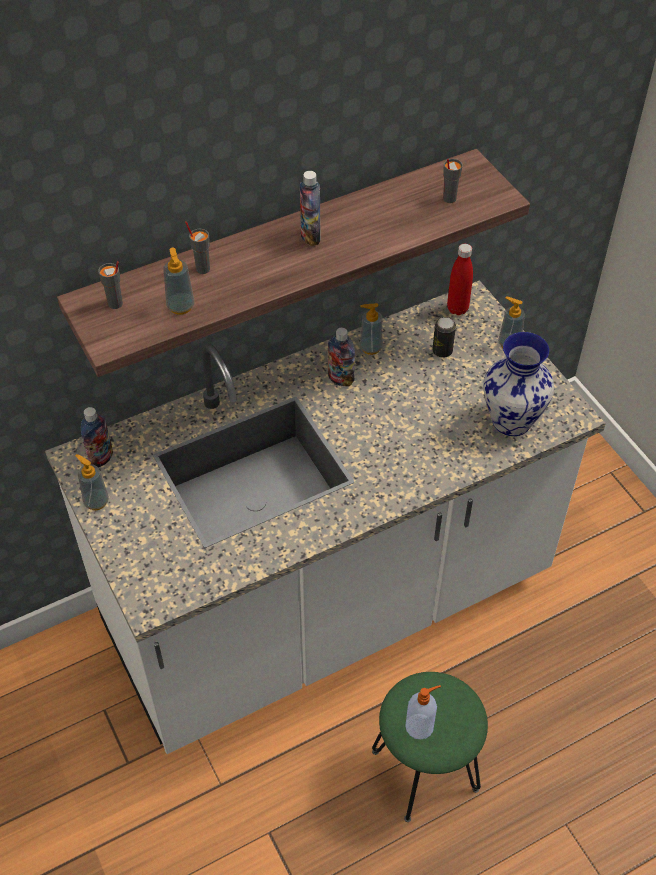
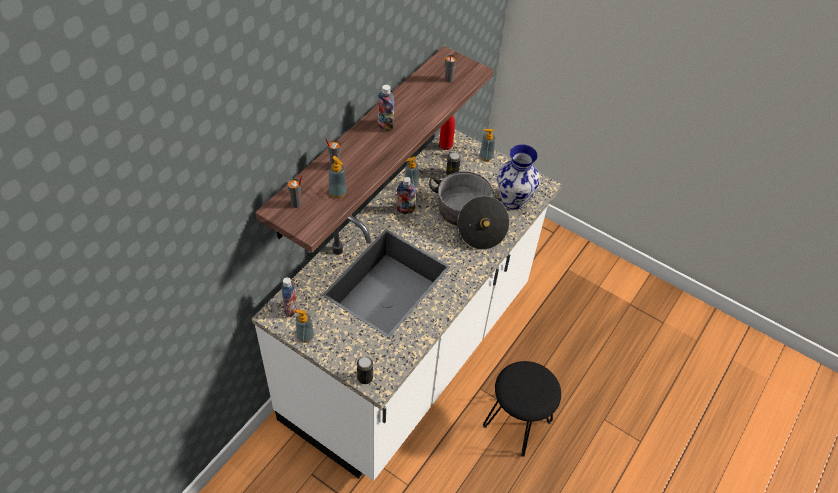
camera: 30 degrees left, 0 degrees up
(138, 589) = (365, 377): none -> can
(420, 726) = (525, 395): soap dispenser -> none
(425, 425) = (469, 219): none -> cooking pot
(426, 770) = (517, 423): green stool -> black stool

